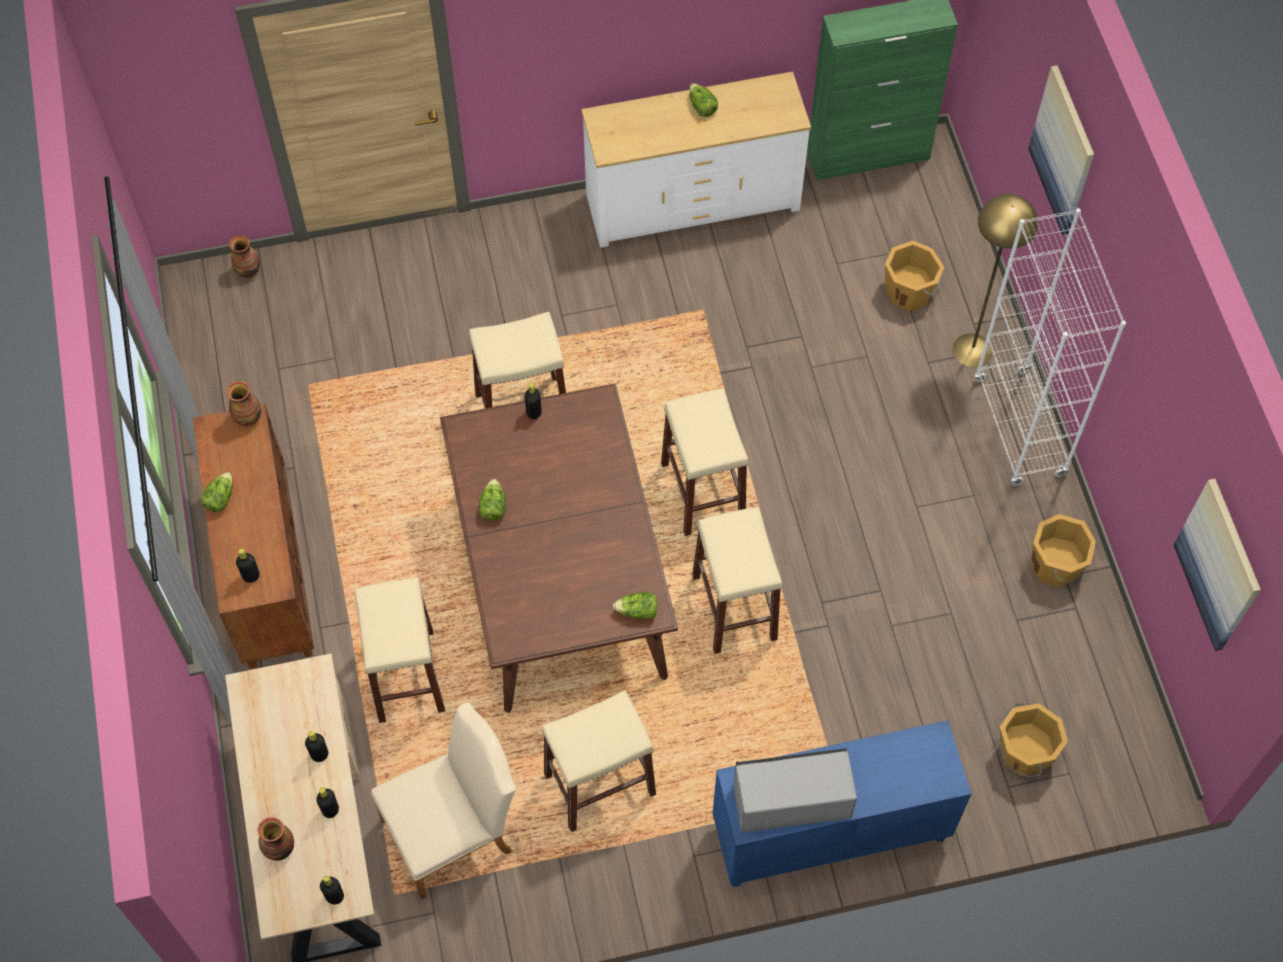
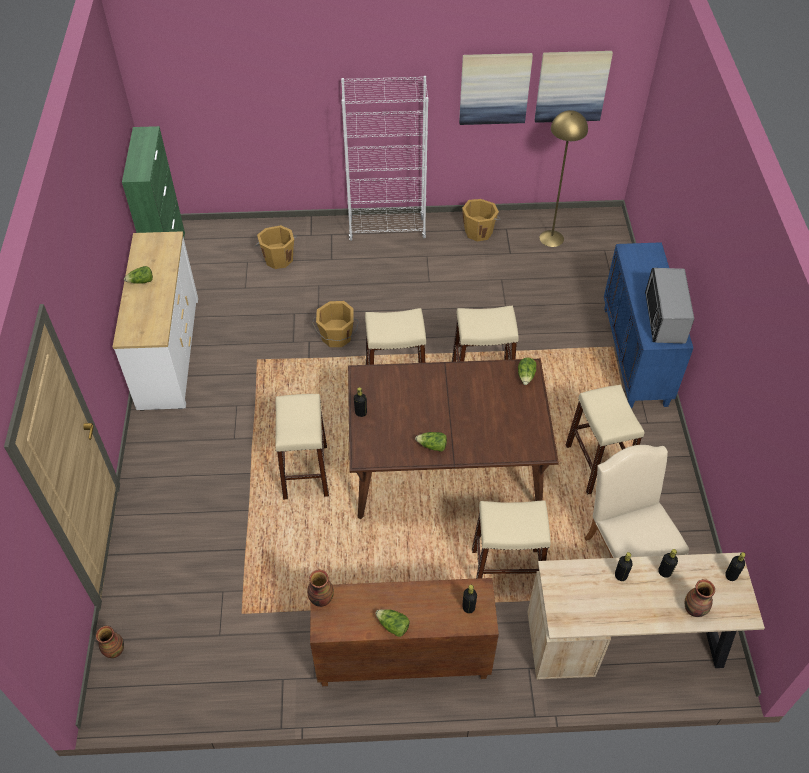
camera: 80 degrees left, 10 degrees down
(972, 350) = (329, 239): yellow floor lamp -> yellow floor lamp (551, 238)
(1023, 752) = (591, 265): orange bucket -> orange bucket (336, 337)
(1063, 150) = (294, 80): picture -> picture (494, 88)

